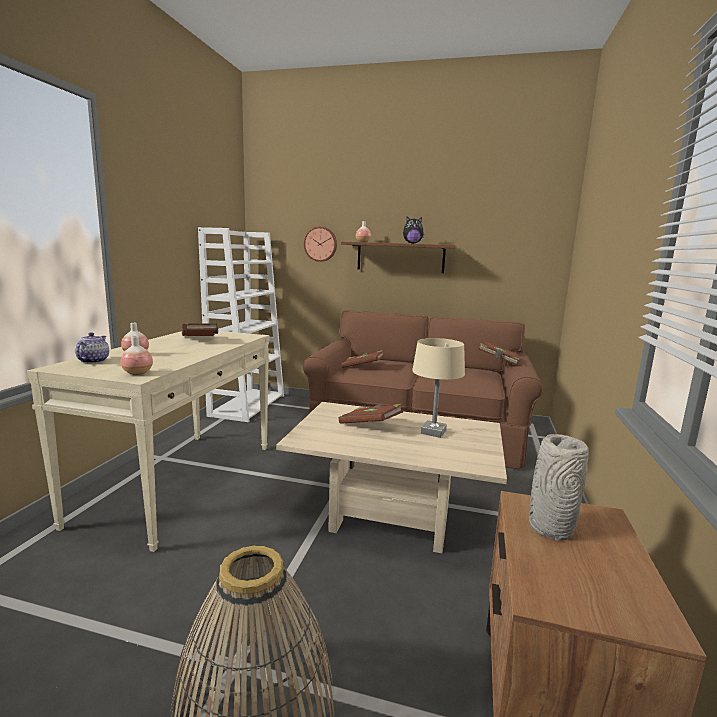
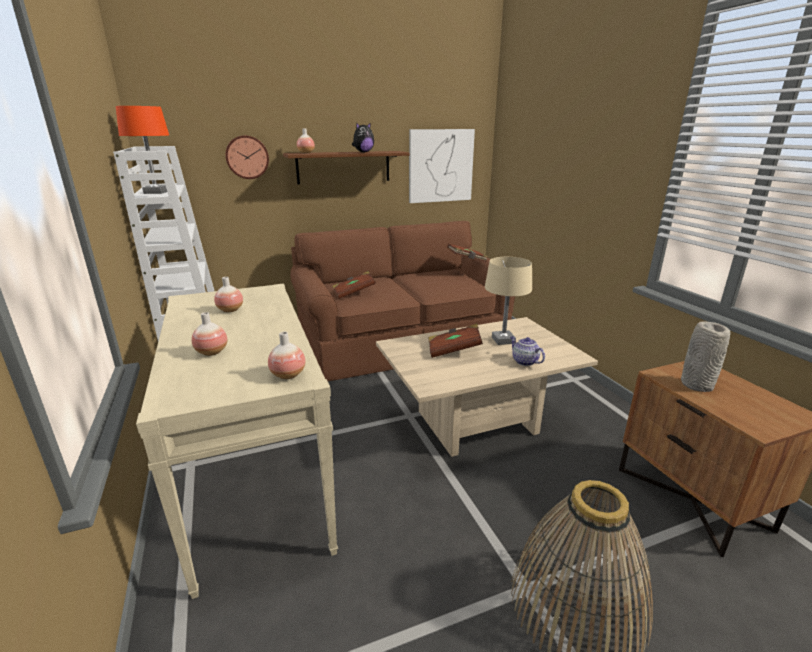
camera: 35 degrees left, 10 degrees up
(93, 361) = (186, 378): teapot -> teapot (524, 361)
(200, 340) = (230, 310): brown book -> vase
(233, 261) = (156, 192): none -> orange table lamp
(503, 263) = (440, 166): none -> picture

